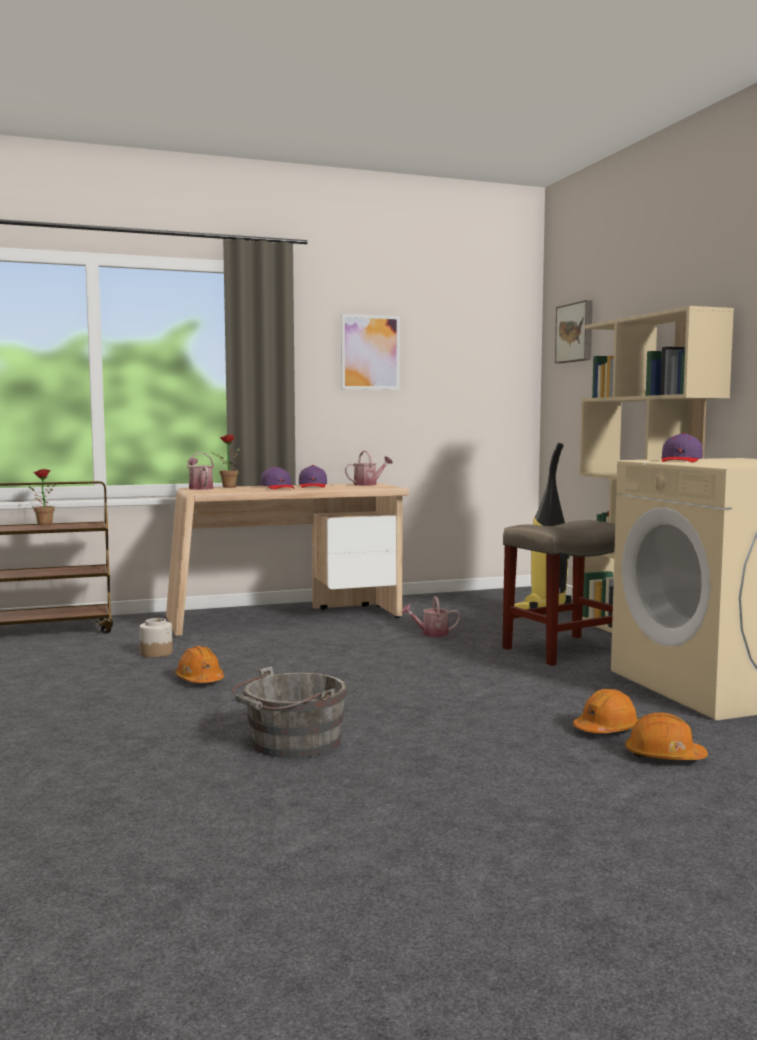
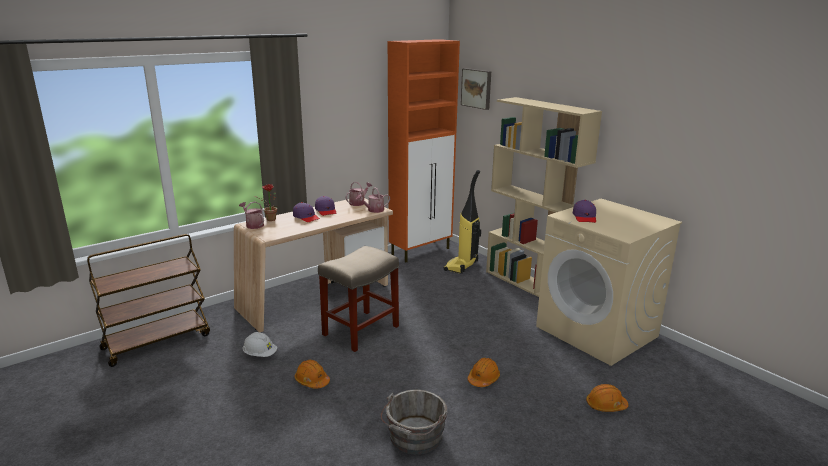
camera: 20 degrees left, 15 degrees up
(42, 524) = (143, 268): potted plant -> none
(156, 653) = (260, 354): jar -> white hard hat
(370, 352) = (347, 106): picture -> none
(431, 634) = (416, 302): watering can -> watering can (373, 210)
(487, 595) = (421, 251): none -> orange cabinet
(563, 650) = (499, 308): beige stool -> beige stool (360, 331)
(606, 729) = (566, 386): orange hard hat -> orange hard hat (483, 379)

